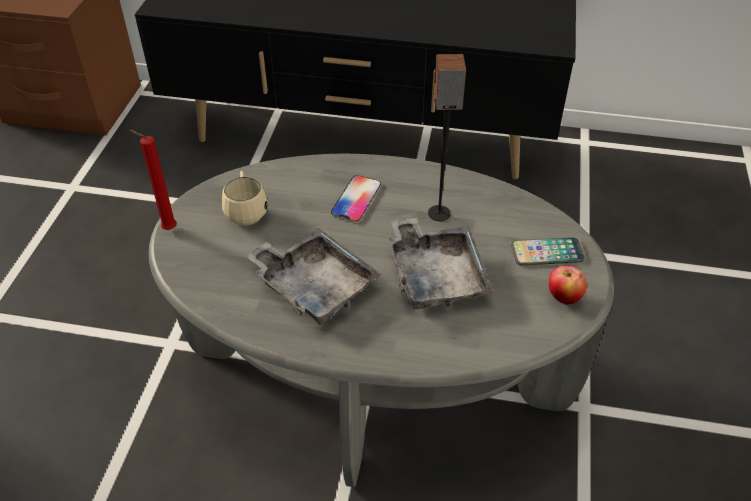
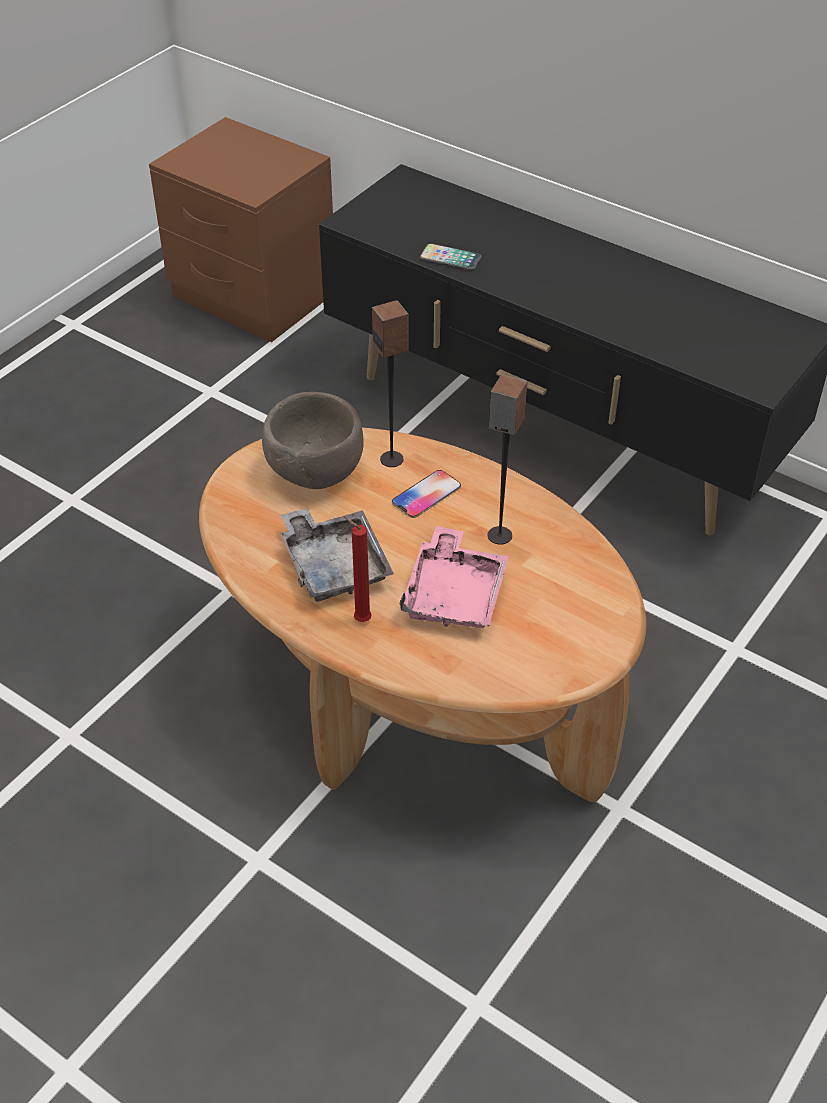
camera: 25 degrees right, 0 degrees up
(167, 229) = (232, 467): red candle -> red candle (360, 619)
(246, 211) = (314, 473): beige mug -> brown bowl
(308, 179) = (392, 459): none -> speaker
(376, 379) = (414, 698): grey coffee table -> brown coffee table
(435, 275) = (454, 594): grey tray -> pink tray
(547, 253) = (582, 611): phone -> phone (450, 258)
(563, 298) = (565, 659): apple -> none

